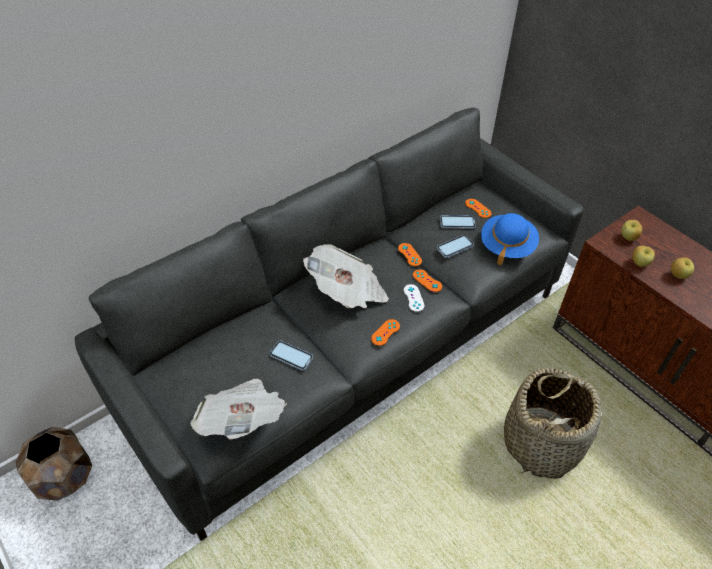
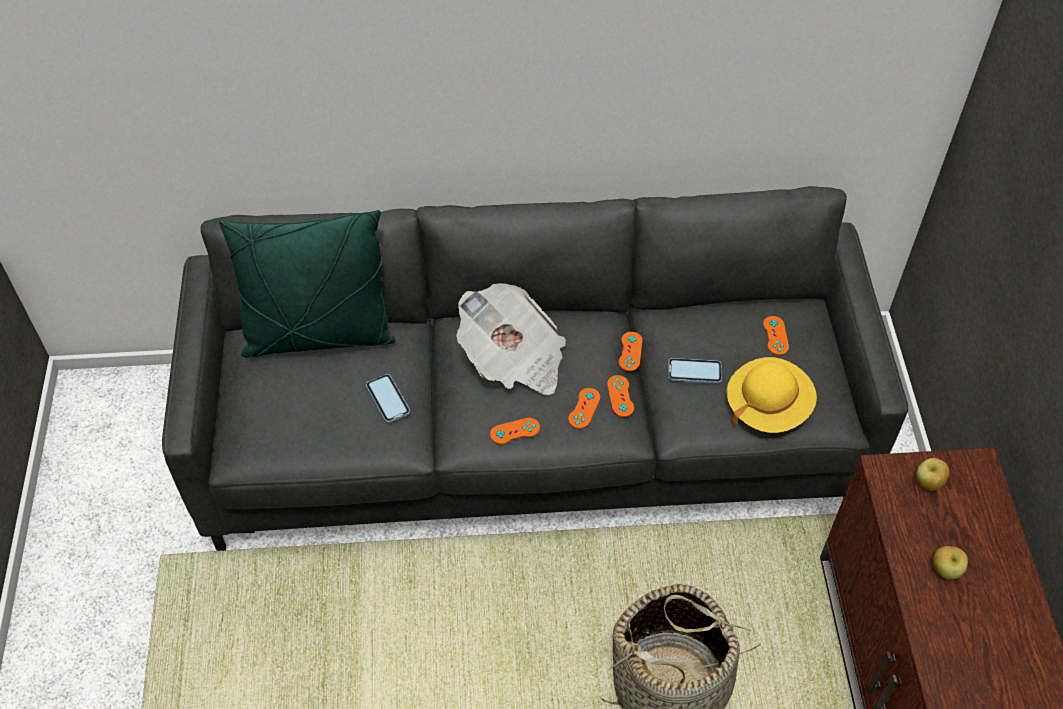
camera: 35 degrees right, 5 degrees up
(65, 477) = (139, 404): brown planter -> none
(209, 342) = (319, 335): none -> green pillow
(243, 420) = (286, 440): newspaper -> none
(413, 298) = (584, 408): white game controller -> orange game controller
(457, 223) = (728, 341): phone -> none
(507, 246) = (767, 406): blue hat -> yellow hat
(639, 263) = (906, 525): apple -> none

